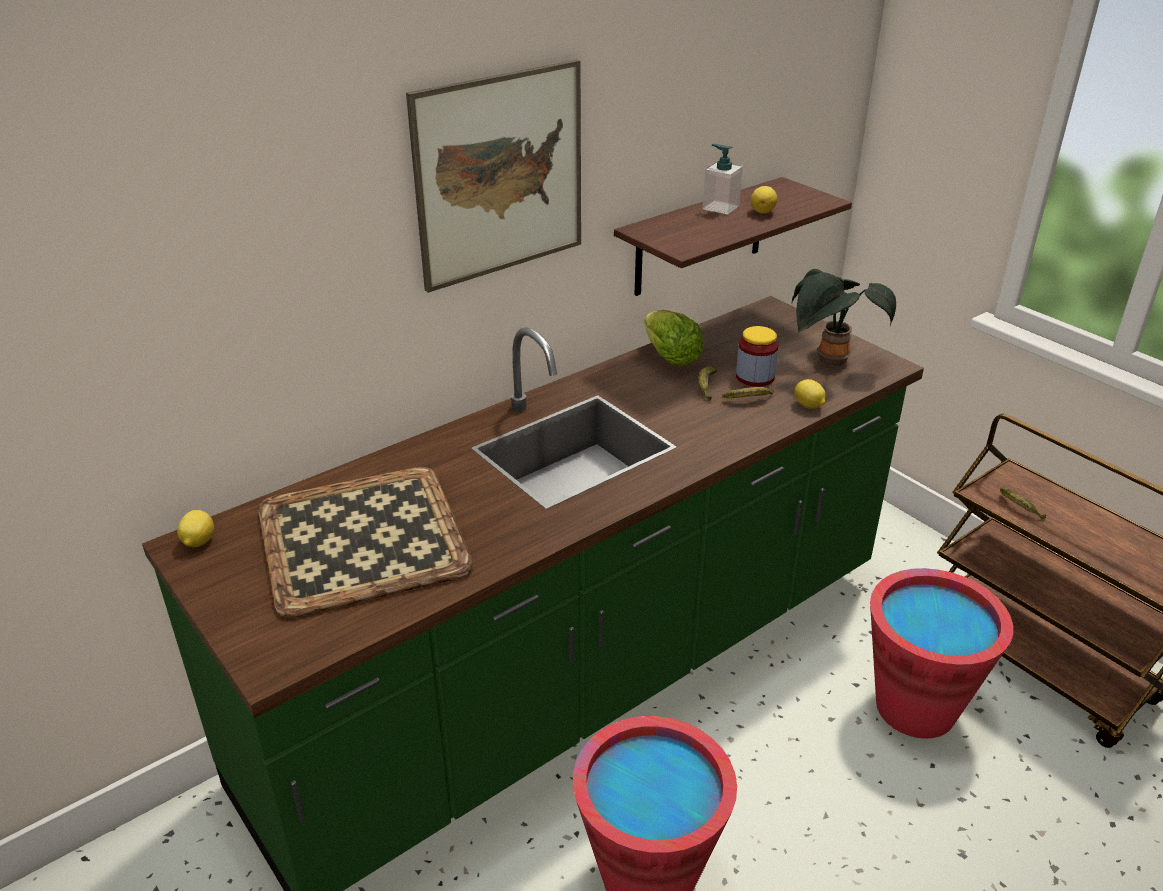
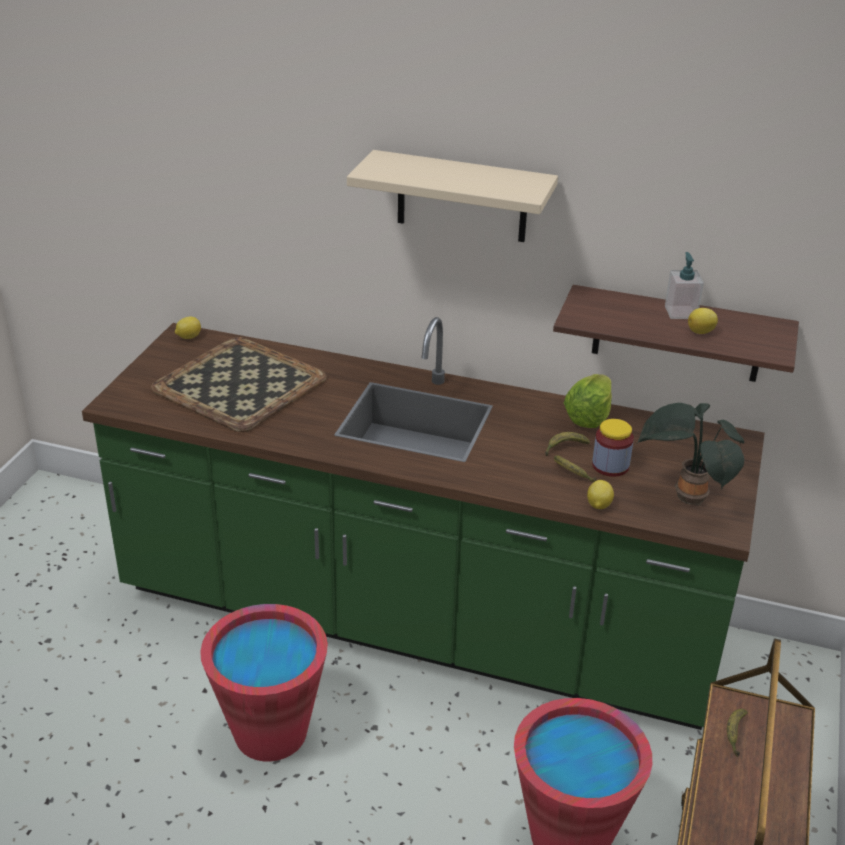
camera: 55 degrees right, 0 degrees up
(500, 175) = (462, 197): picture -> beige shelf

